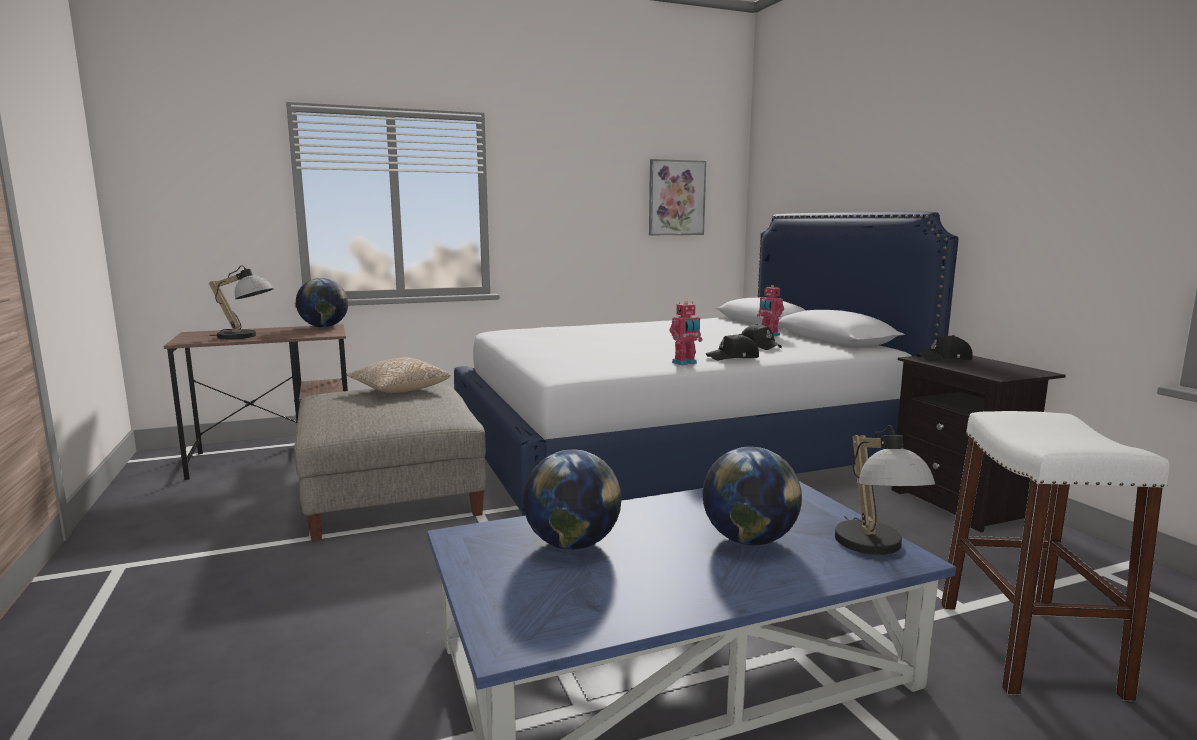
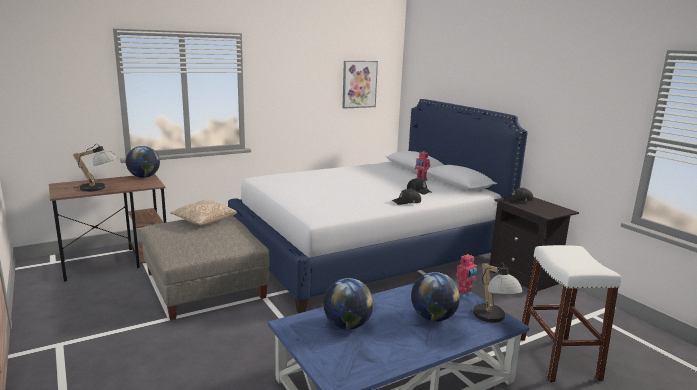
camera: 10 degrees left, 5 degrees up
(685, 363) = (382, 207): toy robot -> toy robot (464, 294)

